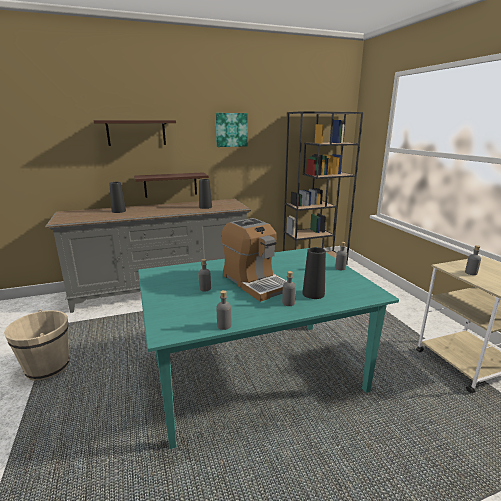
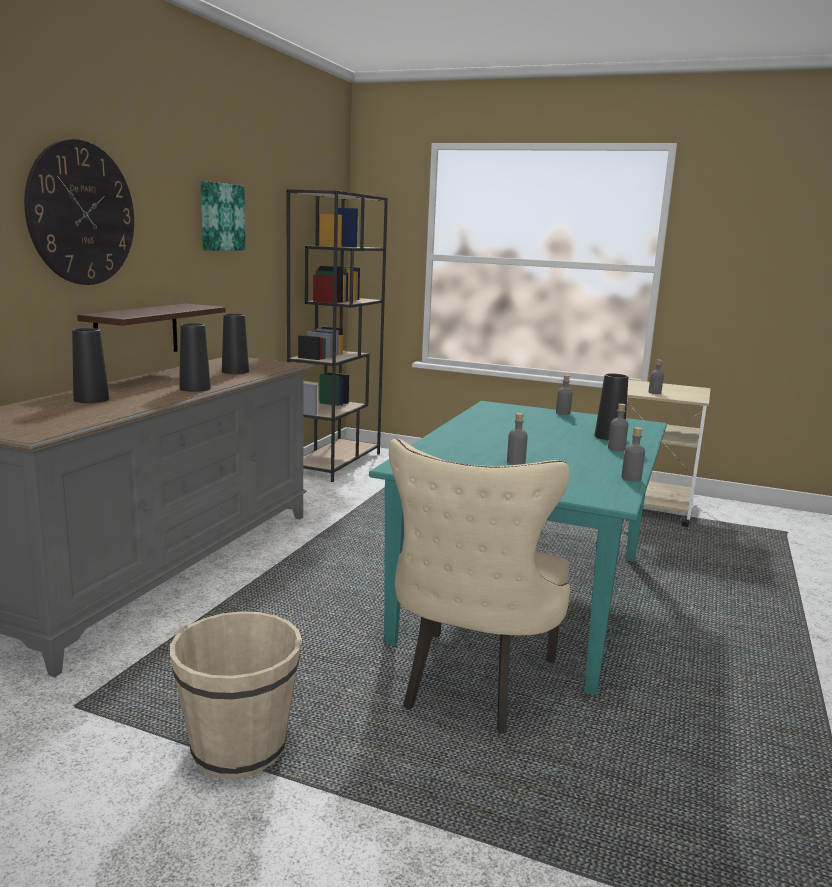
camera: 50 degrees left, 5 degrees down
(136, 132) = (82, 213): shelf -> wall clock
(142, 400) = (472, 685): none -> beige chair
(162, 212) = (195, 388): none -> black vase
(255, 282) = (538, 443): coffee machine -> none

